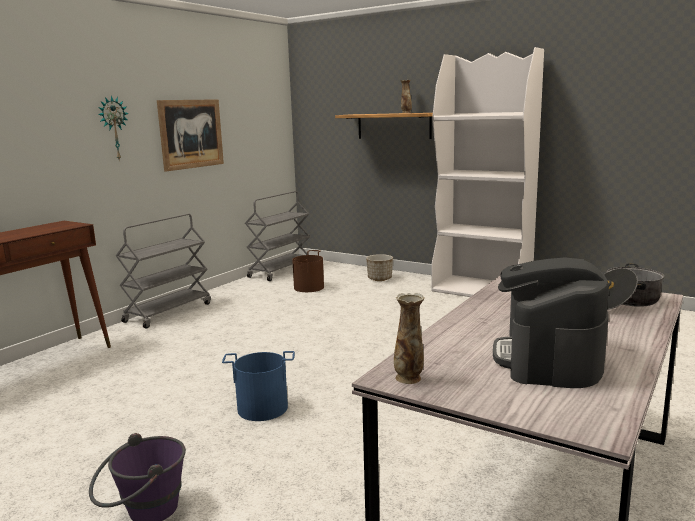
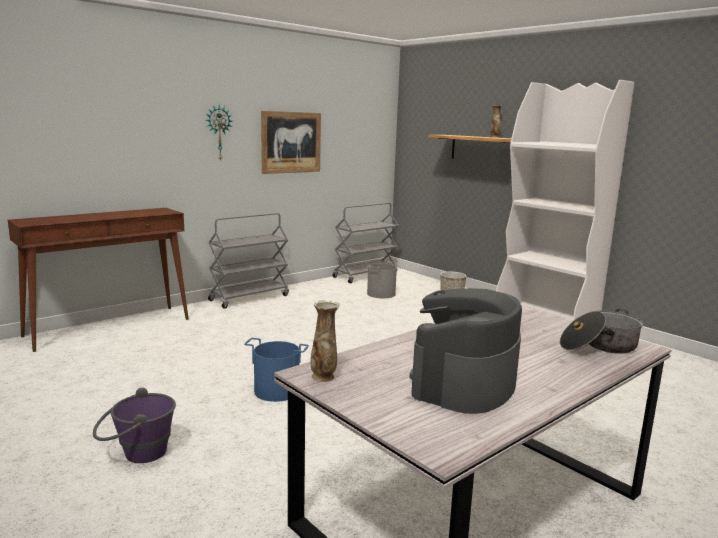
camera: 15 degrees right, 0 degrees up
(309, 287) = (381, 294): brown bucket -> grey bucket

